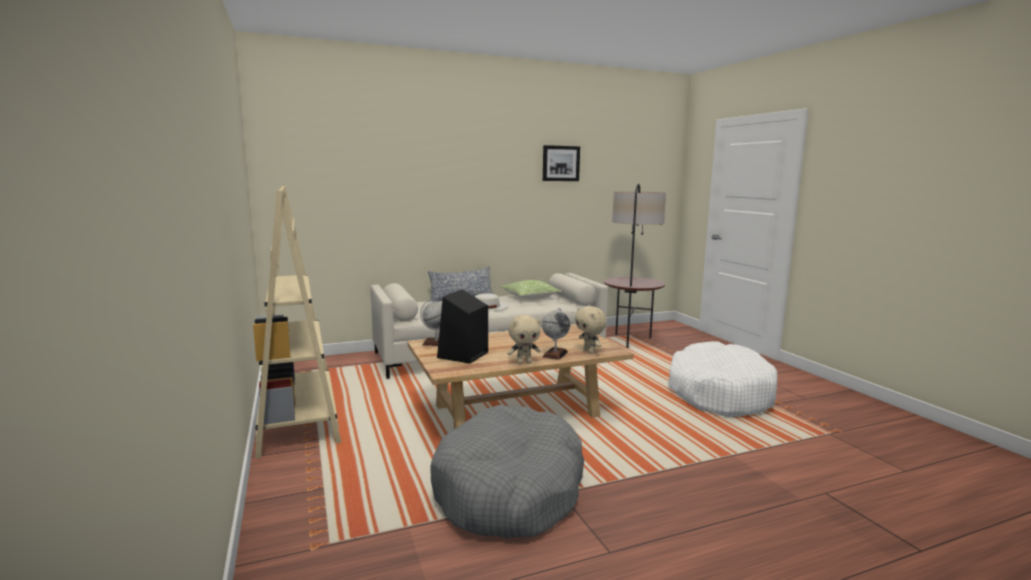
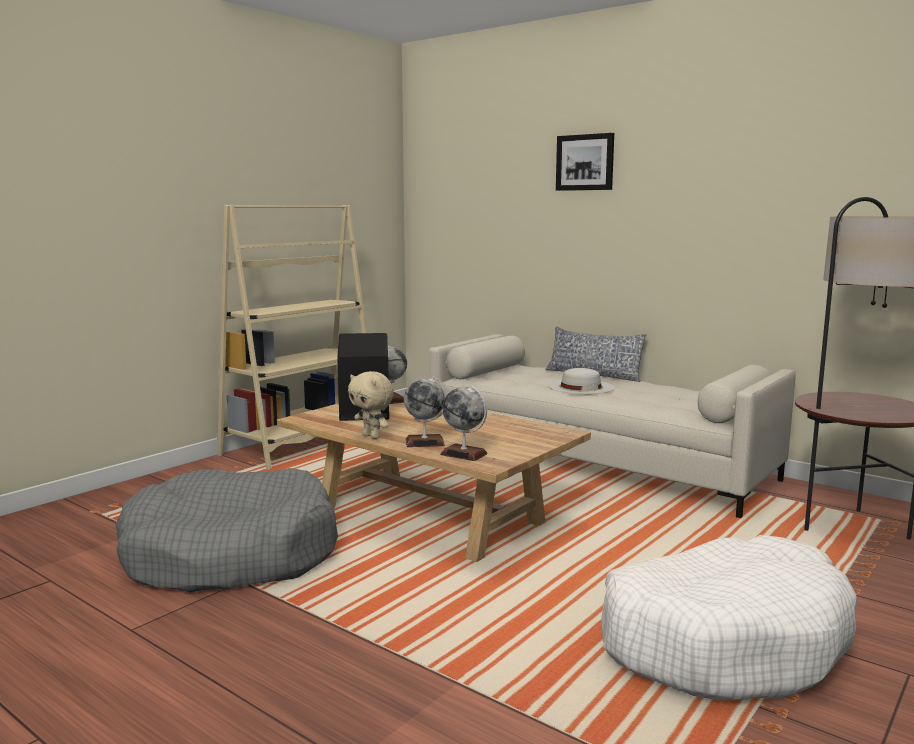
camera: 60 degrees right, 0 degrees up
(530, 297) = (683, 394): pillow -> none
(560, 163) = (792, 165): picture -> picture (585, 162)
(589, 351) = (464, 454): beige plush toy -> globe

